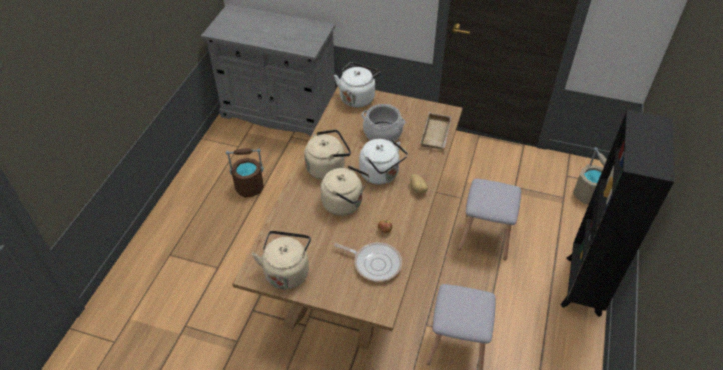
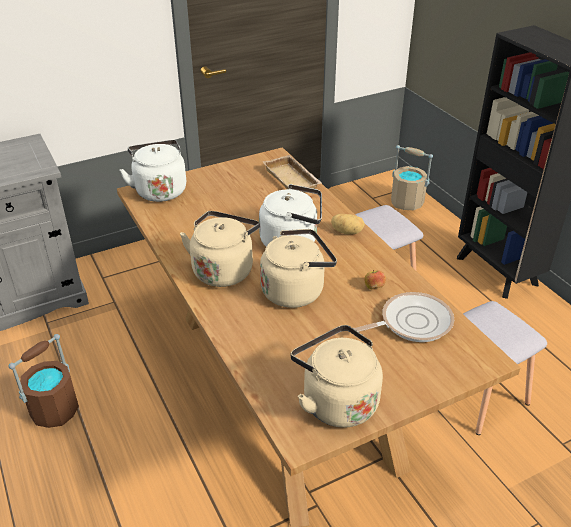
camera: 45 degrees left, 10 degrees down
(382, 133) = (237, 206): cooking pot -> none

